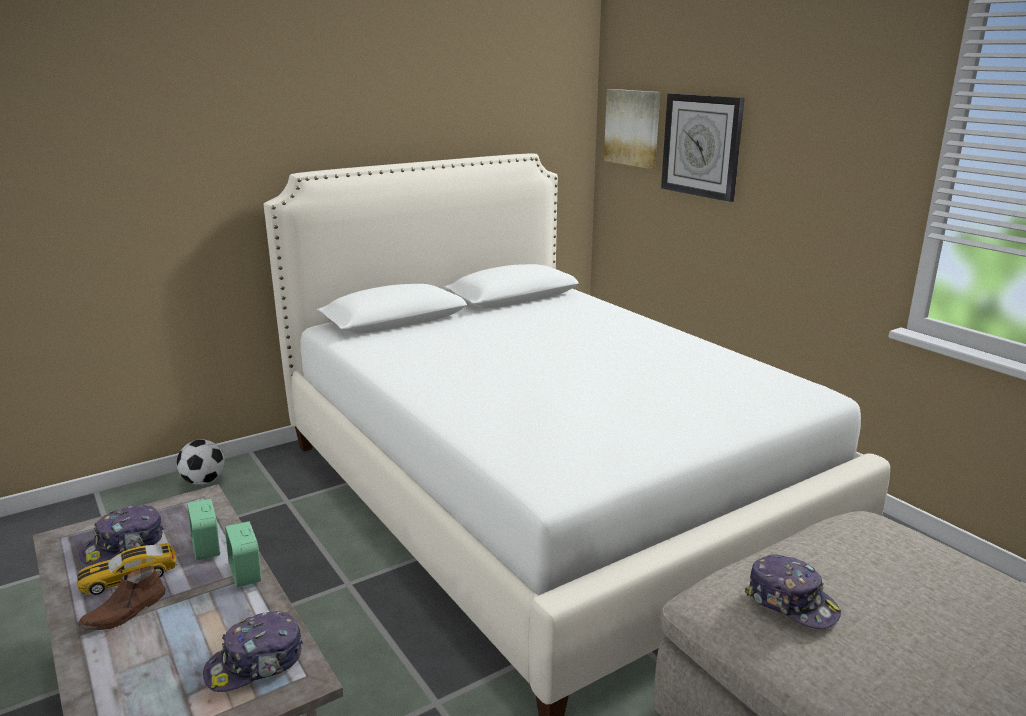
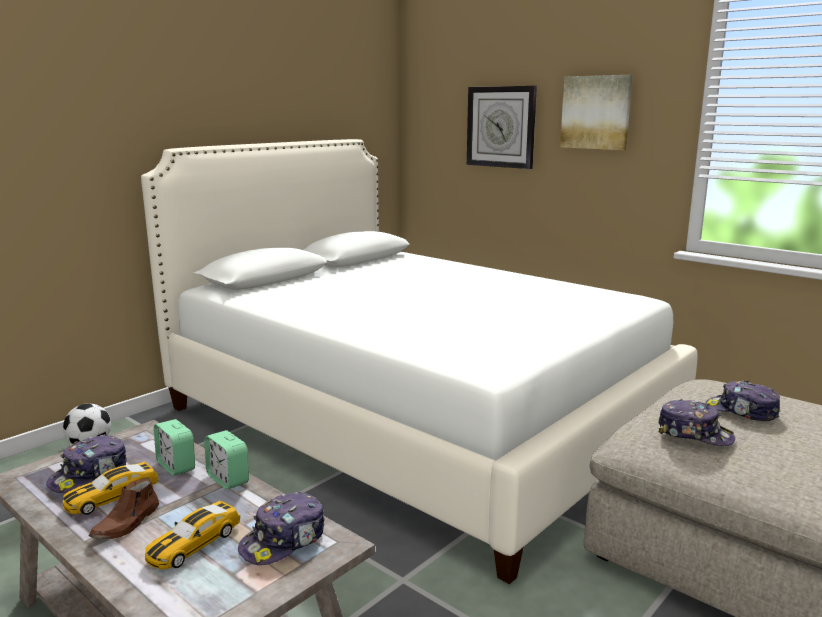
camera: 15 degrees left, 5 degrees down
(170, 651) = (193, 544): none -> toy car
(633, 127) = (436, 118): picture -> picture (596, 112)
(876, 577) = (741, 411): none -> cap

